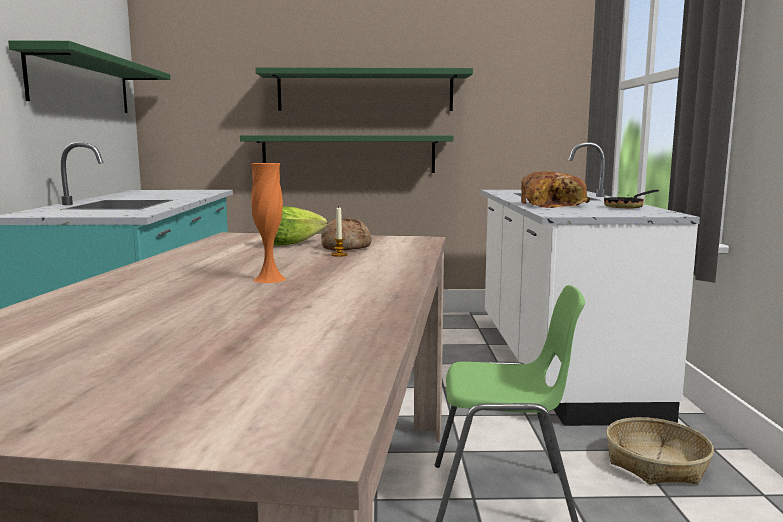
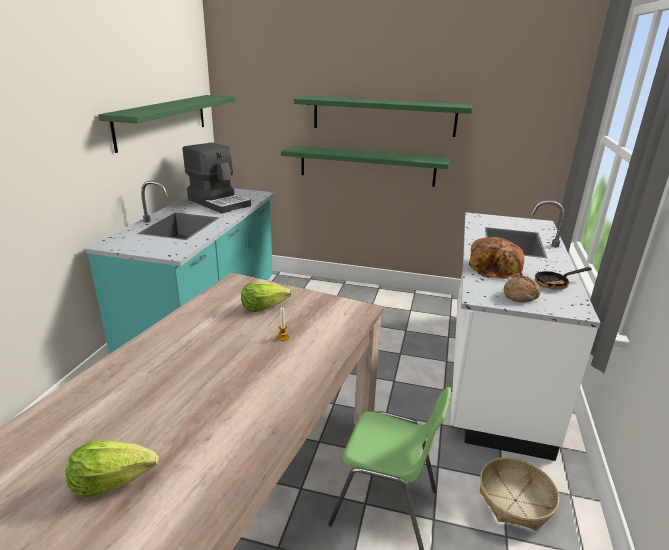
camera: 15 degrees right, 15 degrees up
(162, 194) = (219, 202): none -> coffee machine
(192, 338) = (113, 480): none -> lettuce
(269, 279) = (211, 380): orange vase -> none
(345, 247) = (296, 321): bread -> bread (519, 295)

